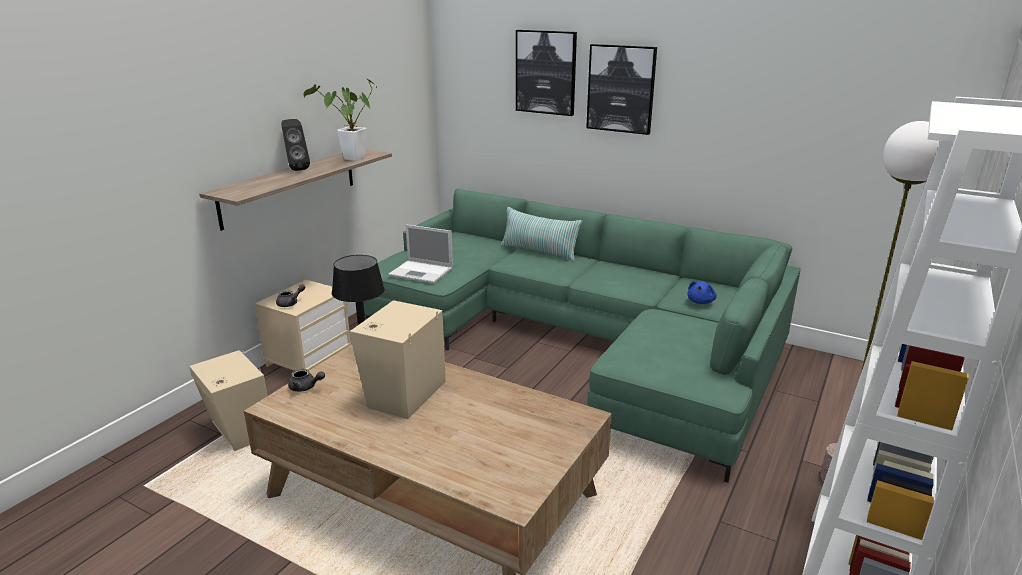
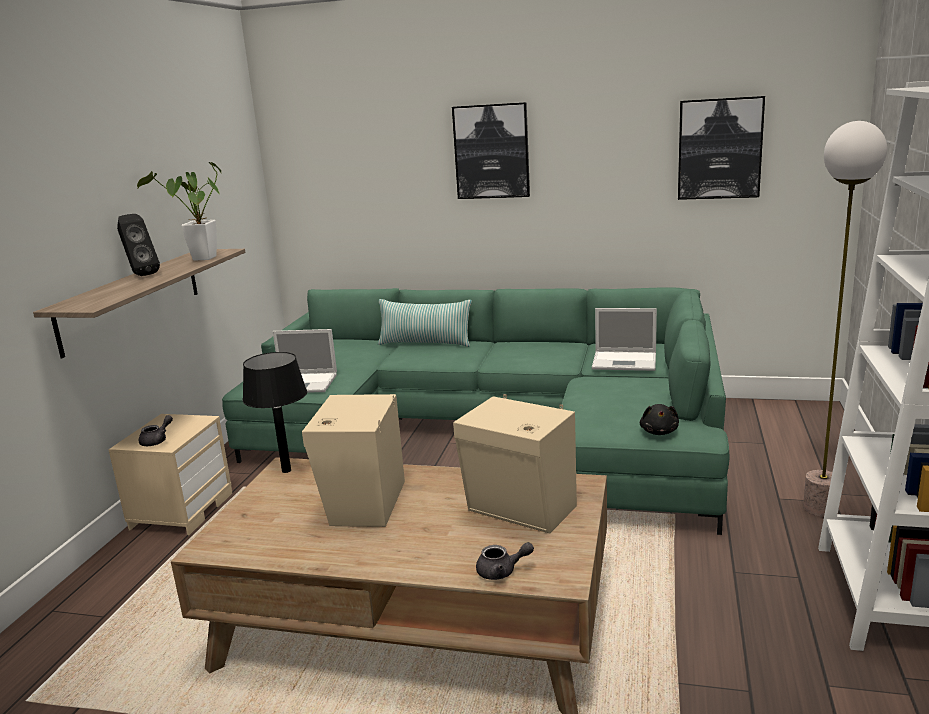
camera: 15 degrees left, 5 degrees down
(239, 431) = (130, 608): beige speaker -> beige speaker (521, 511)
(305, 387) = (237, 521): grey teapot -> grey teapot (502, 572)
(546, 72) = (402, 143): picture -> picture (719, 148)
(687, 379) = (659, 432): none -> black plush toy
(701, 302) = (626, 361): blue plush toy -> laptop

